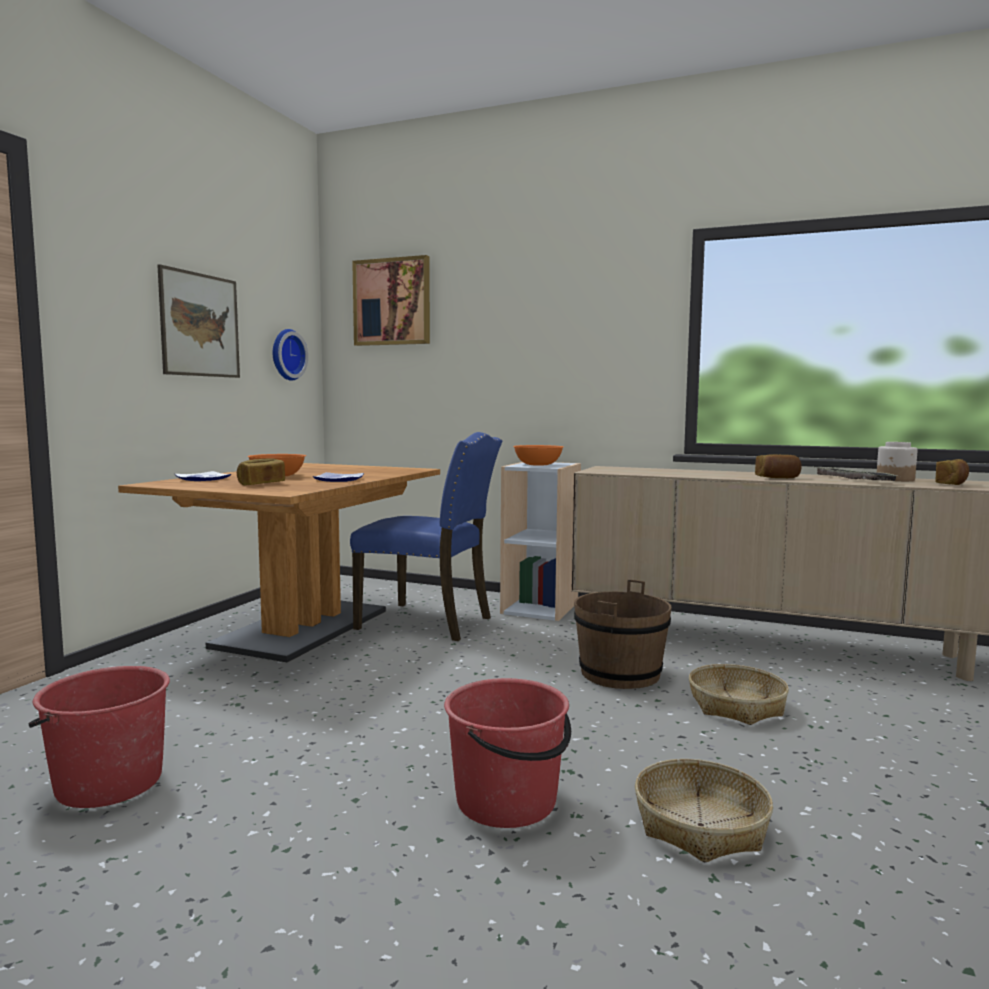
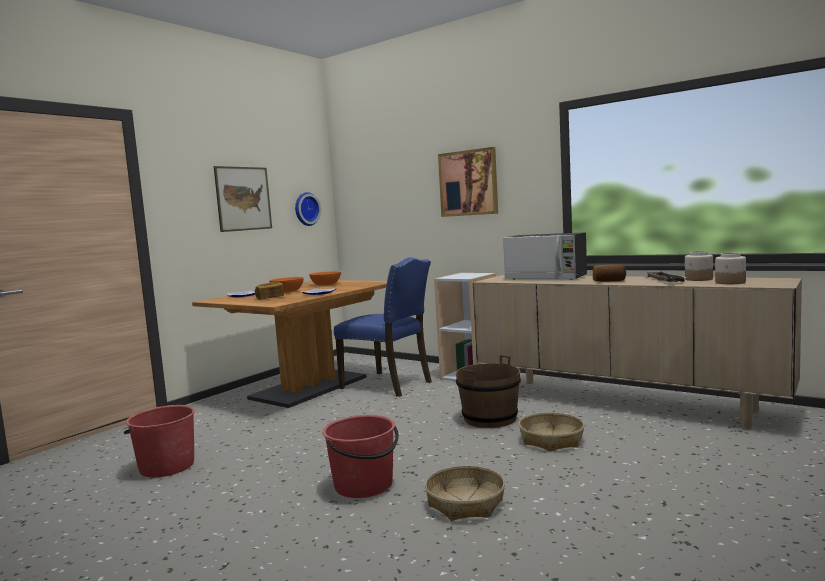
camera: 15 degrees right, 0 degrees up
(392, 302) = (372, 167): picture -> picture (468, 183)
(538, 465) = (461, 276): orange bowl -> orange bowl (326, 285)
(675, 471) = (546, 278): none -> microwave
(950, 484) = (730, 282): bread -> jar

